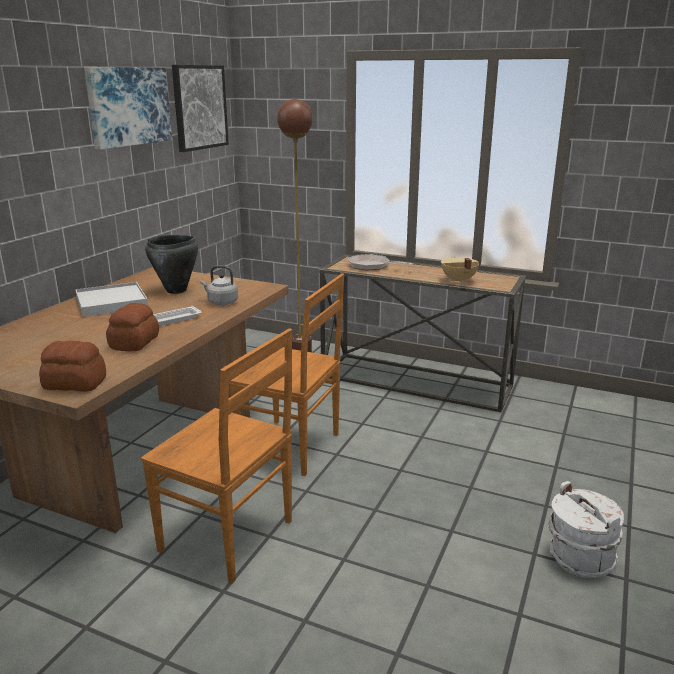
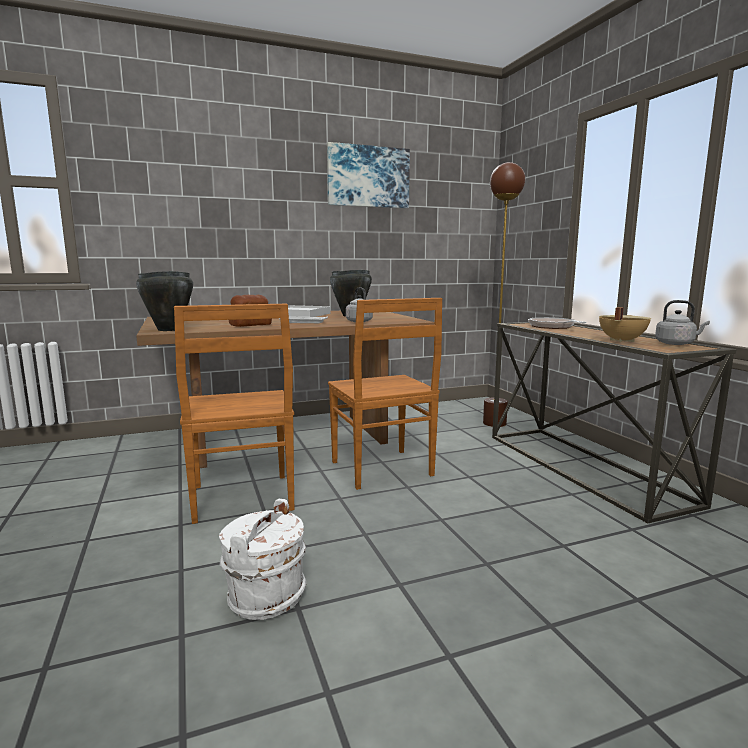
camera: 45 degrees right, 10 degrees down
(75, 384) = (168, 329): bread -> black cooking pot
(199, 107) = (450, 187): picture -> none
(491, 276) = (676, 343): none -> grey kettle
(579, 558) = (499, 698): white bucket -> white bucket (265, 596)

